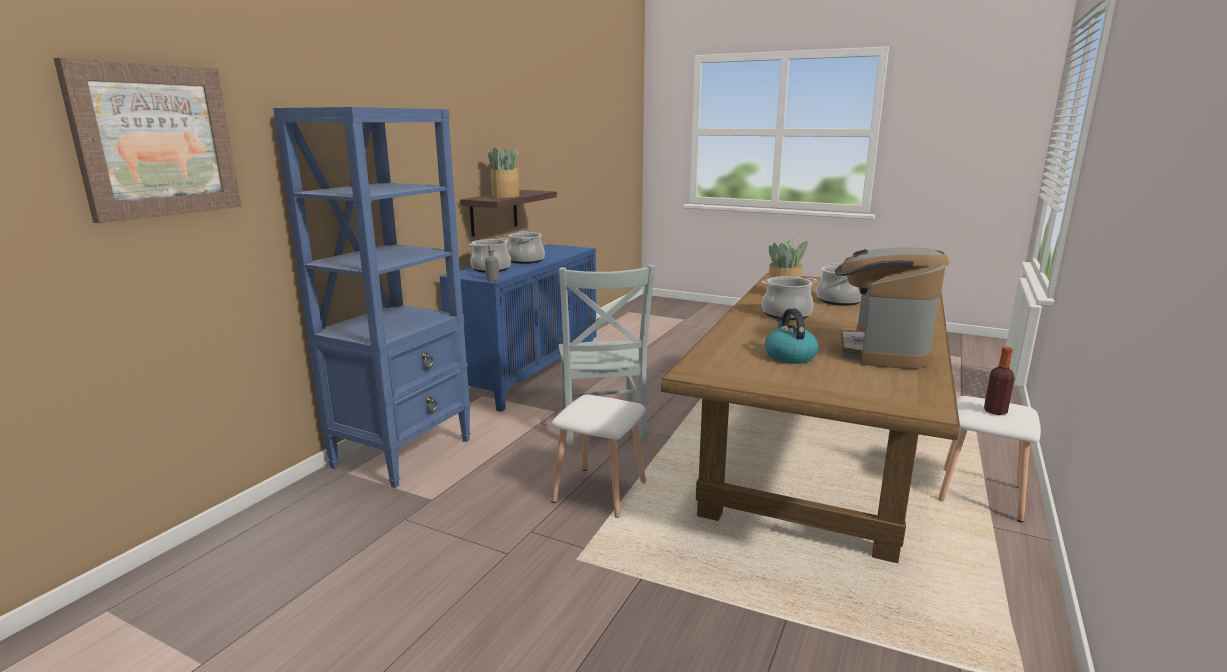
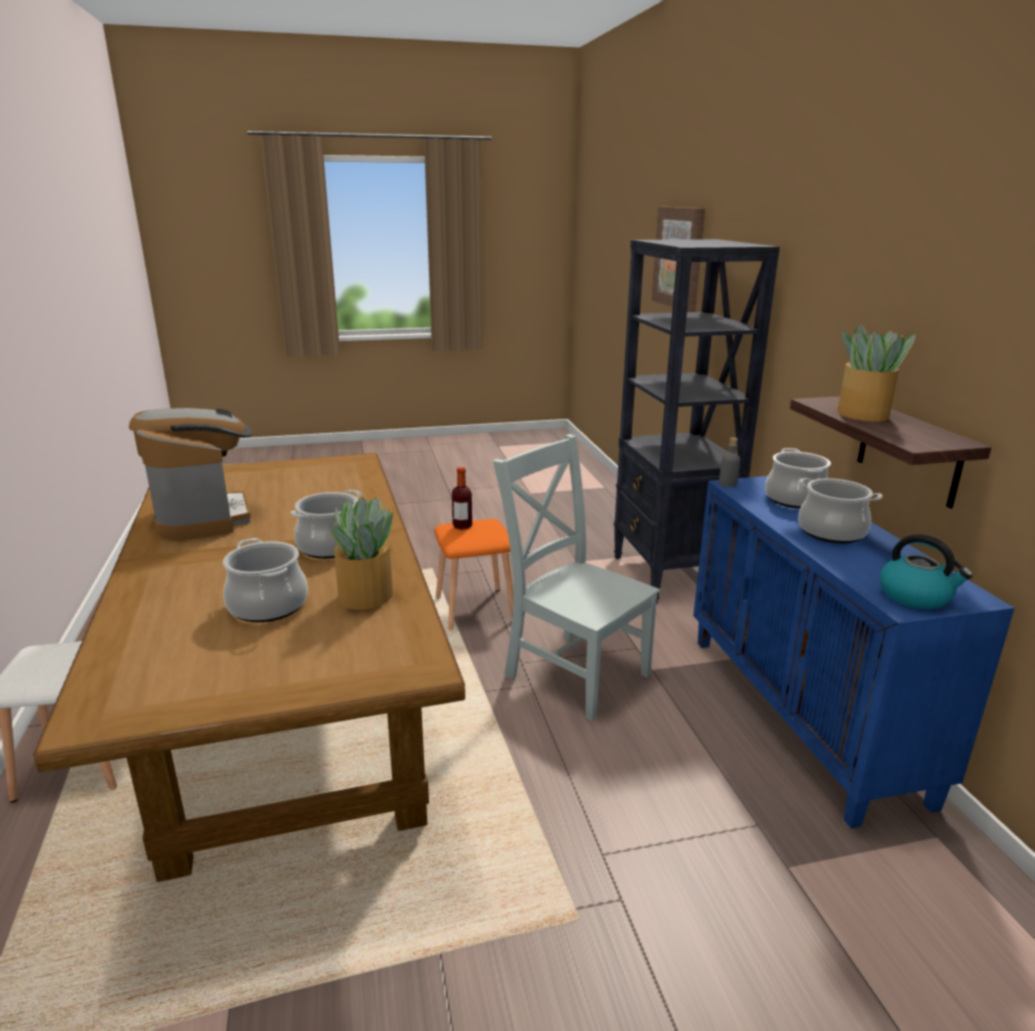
camera: 140 degrees right, 5 degrees up
(404, 453) = (670, 576): blue bookcase -> black bookcase
(599, 491) = (476, 609): white stool -> orange stool
(789, 356) = (294, 490): kettle -> kettle (915, 596)
(995, 411) = (59, 653): bottle -> bottle (462, 526)

